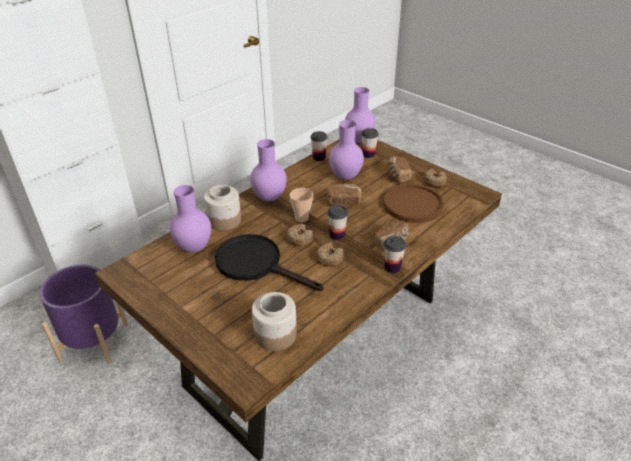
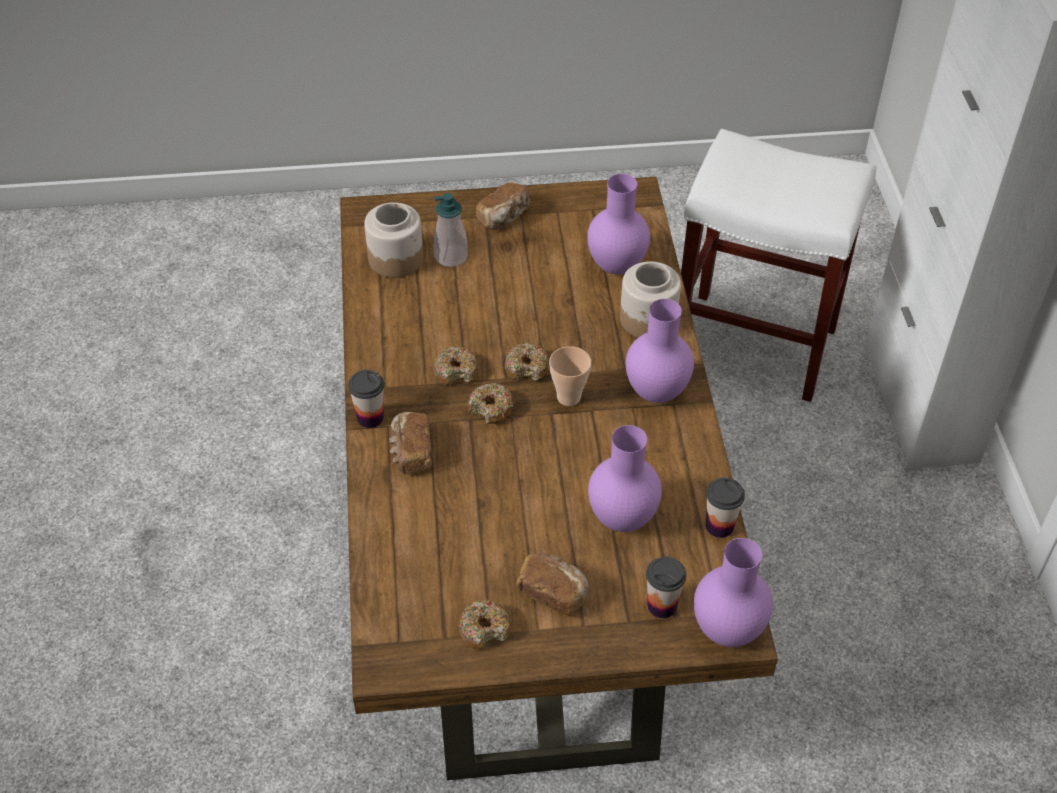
camera: 130 degrees right, 10 degrees up
(94, 342) = (756, 345): purple planter -> white stool
(248, 312) = (451, 256): none -> soap dispenser
(256, 264) = (522, 303): black frying pan -> none
(337, 235) = (491, 409): cup -> donut
(343, 202) = (557, 469): bread -> bread (505, 217)
(413, 204) = (460, 546): brown plate -> none

